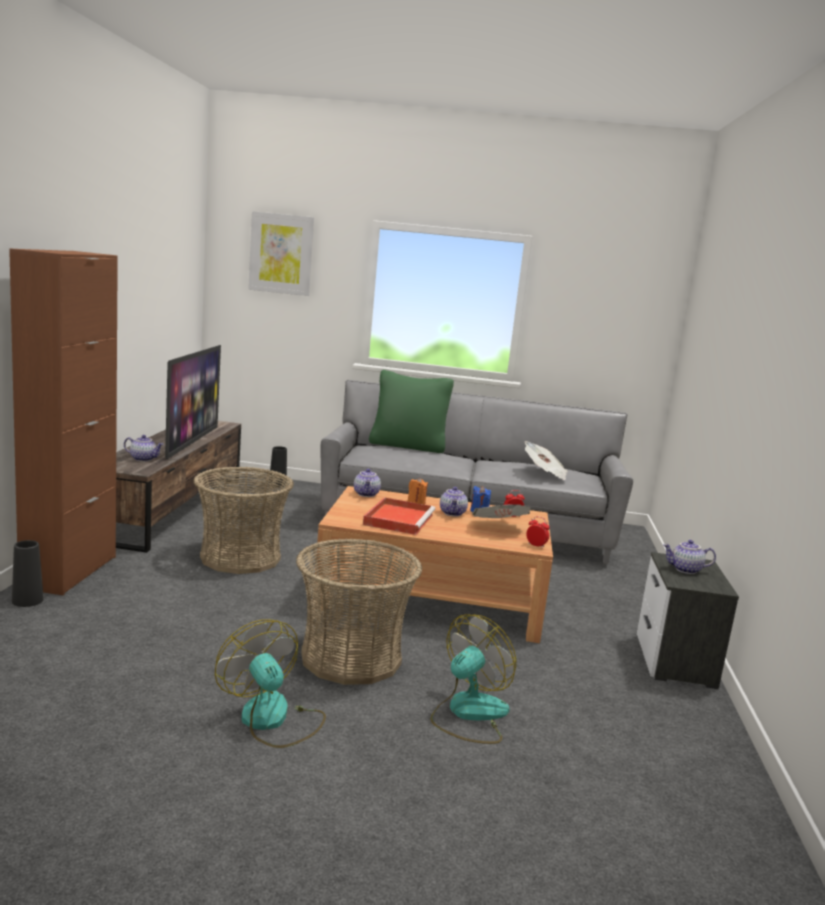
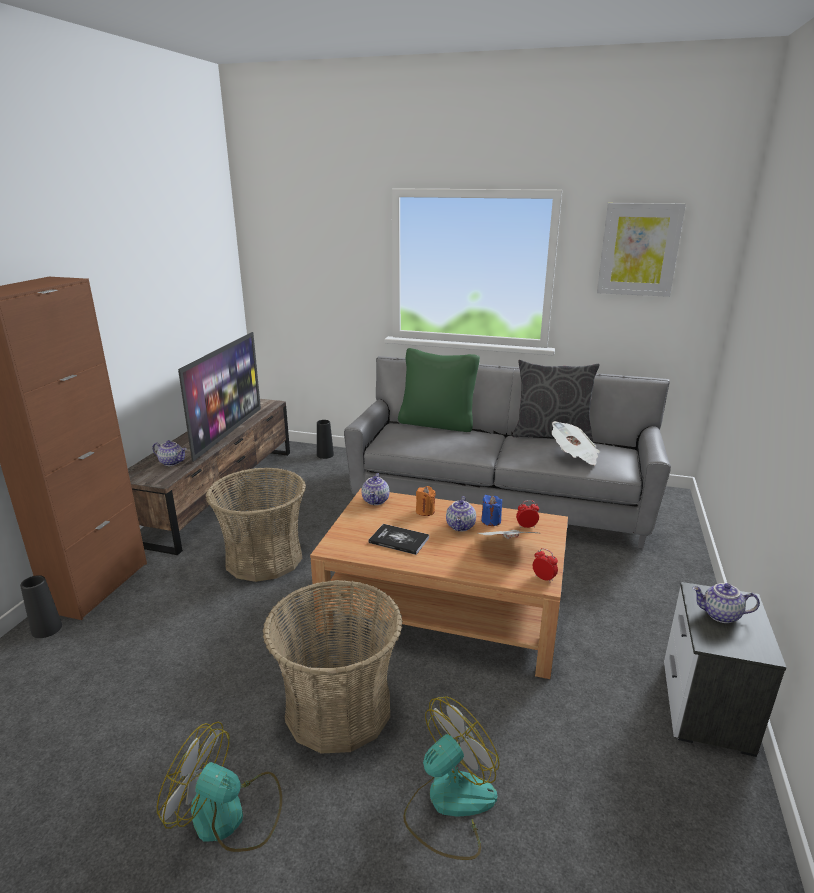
camera: 10 degrees right, 10 degrees up
(272, 720) = (230, 815): fan -> fan turned 45 degrees counterclockwise
(281, 254) = (306, 232): picture -> picture (639, 250)
(398, 519) = (399, 540): red tray -> book
(519, 460) = (551, 435): none -> grey pillow

